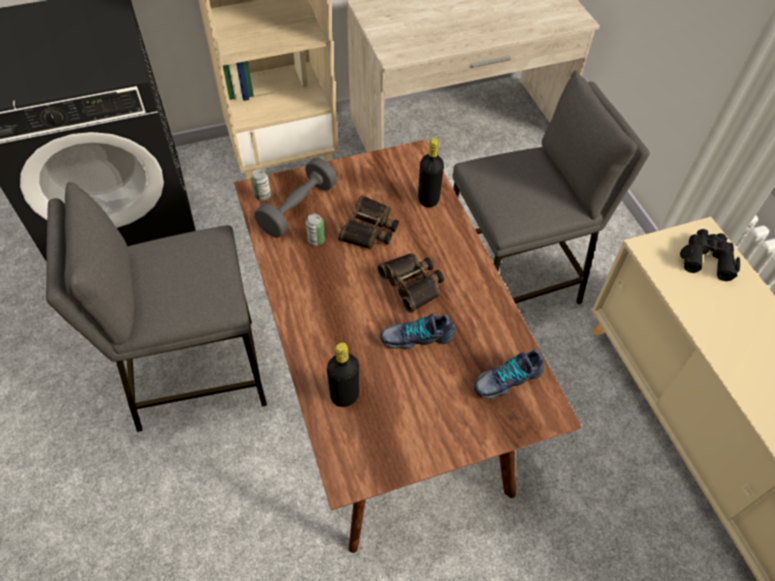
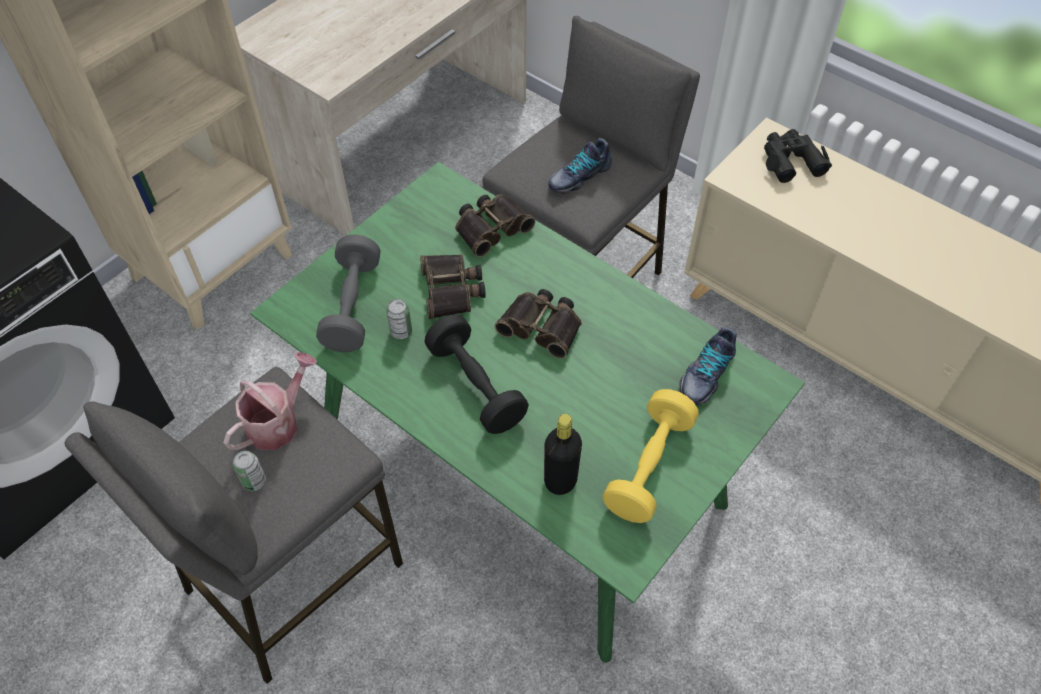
camera: 30 degrees left, 0 degrees up
(202, 260) = (278, 422): none -> watering can
(263, 196) = (299, 312): can -> can (254, 481)
(337, 301) = (476, 386): none -> black dumbbell
(386, 388) = (523, 469): brown dining table -> green dining table
(413, 421) = (649, 466): none -> yellow dumbbell
(417, 336) = (588, 379): shoe -> shoe (578, 176)
(428, 199) = (491, 227): black bottle -> binoculars

